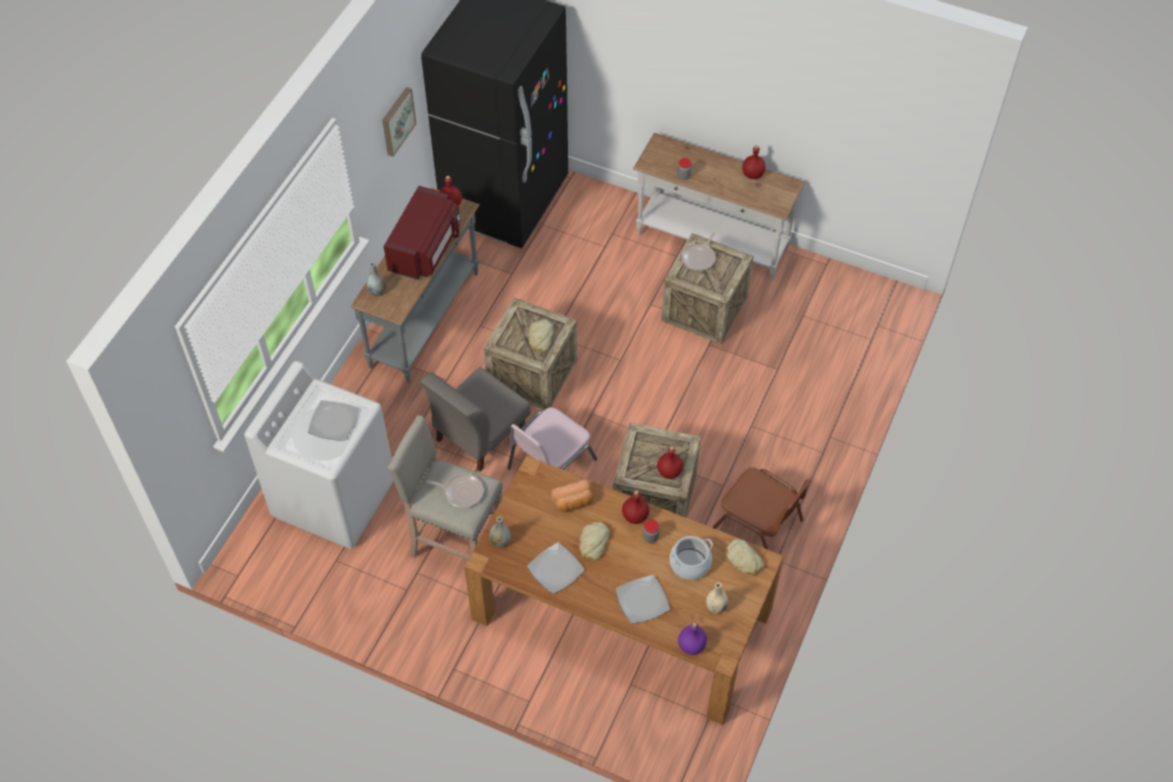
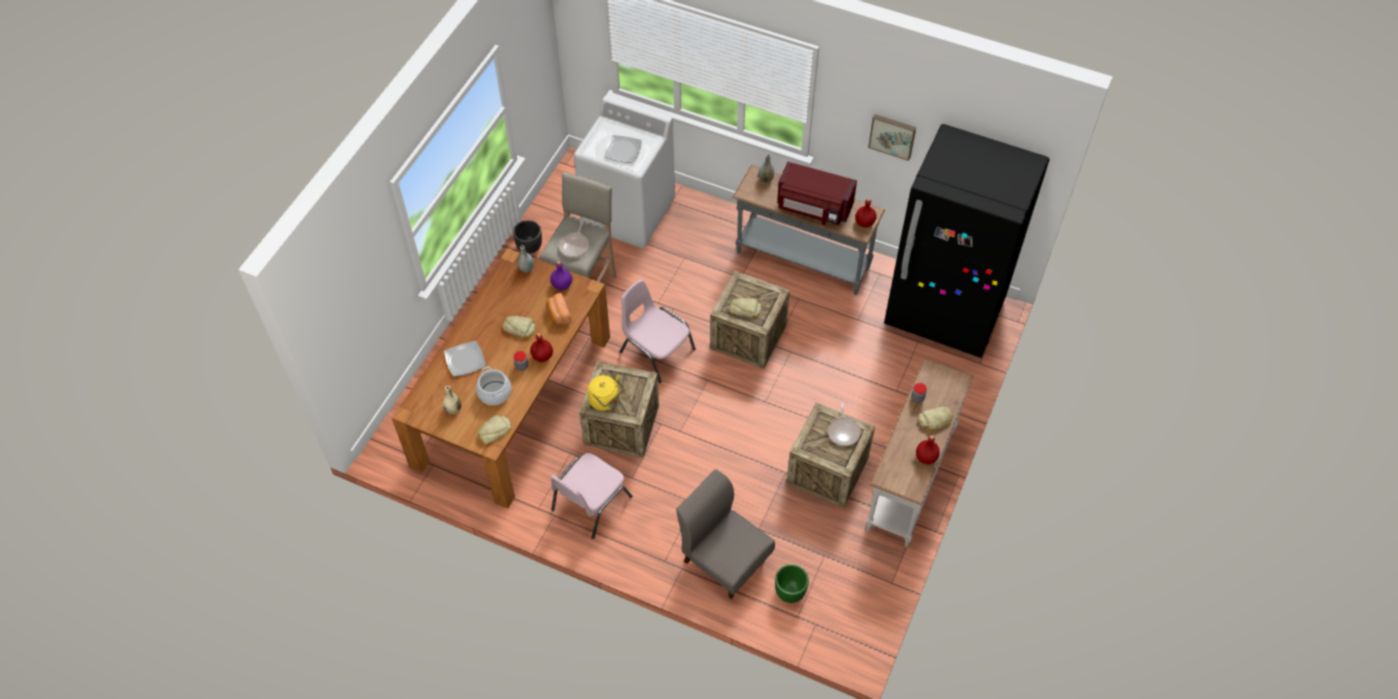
camera: 90 degrees right, 0 degrees up
(382, 611) = (529, 248): none -> black planter
(479, 434) = (686, 302): grey chair -> grey chair (724, 559)
(555, 569) = (499, 303): plate -> none
(669, 471) = (606, 401): red bottle -> yellow kettle
(692, 646) = (421, 392): purple bottle -> purple bottle (561, 285)
(699, 258) = (843, 431): frying pan -> frying pan turned 120 degrees counterclockwise
(709, 164) = (935, 420): none -> bread
(759, 525) = (590, 503): brown chair -> pink chair
(846, 344) = (790, 593): none -> green planter

